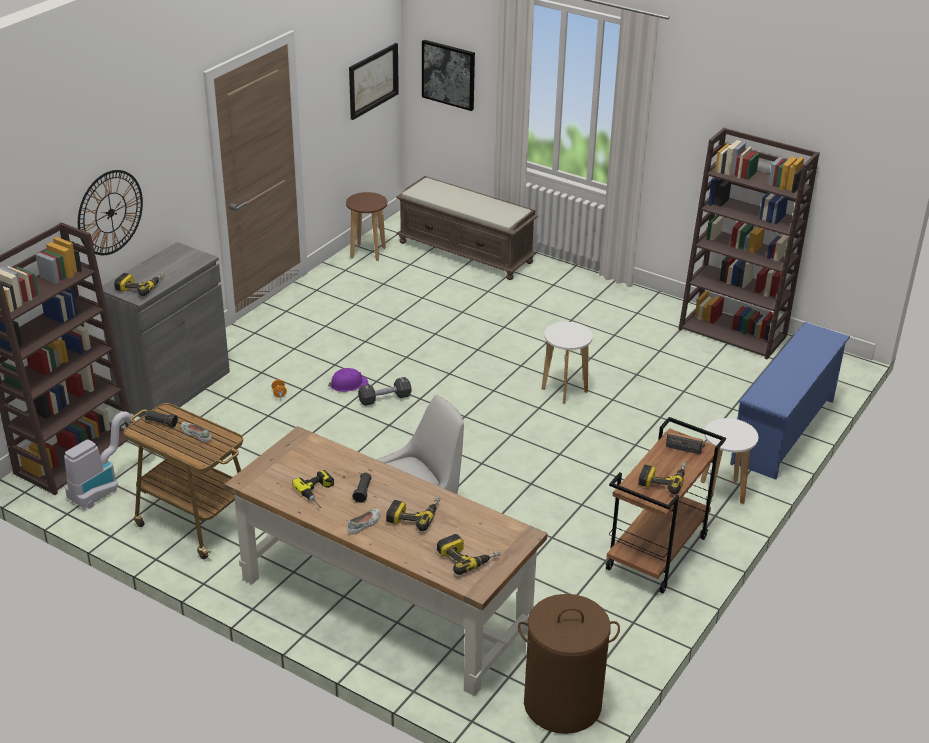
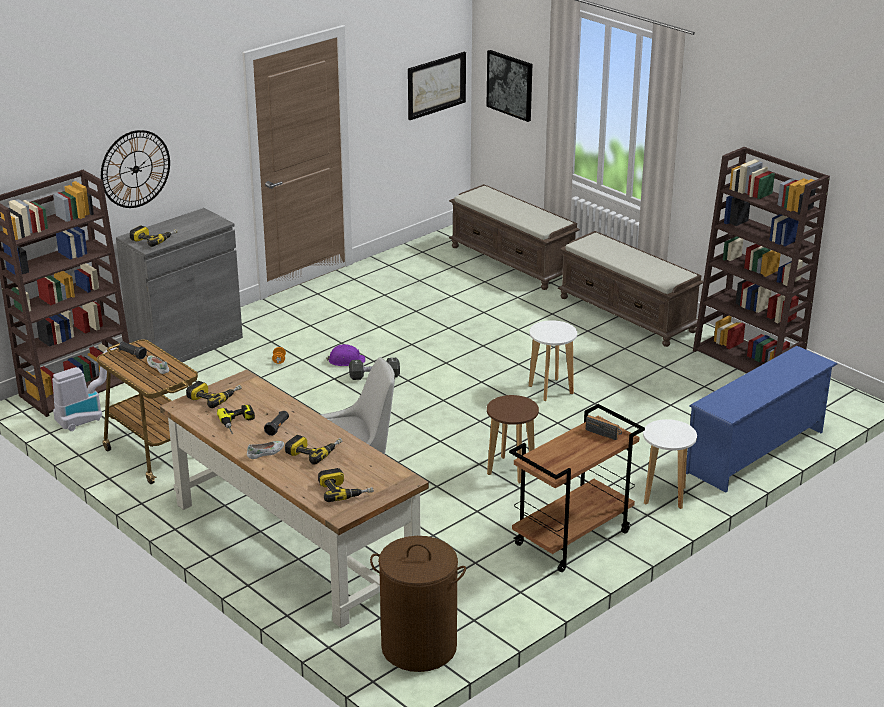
camera: 15 degrees right, 5 degrees down
(368, 252) = (417, 252): brown stool -> brown stool (511, 470)
(601, 297) = (628, 314): none -> brown bench
(663, 479) = (567, 456): power drill -> power drill (214, 397)

